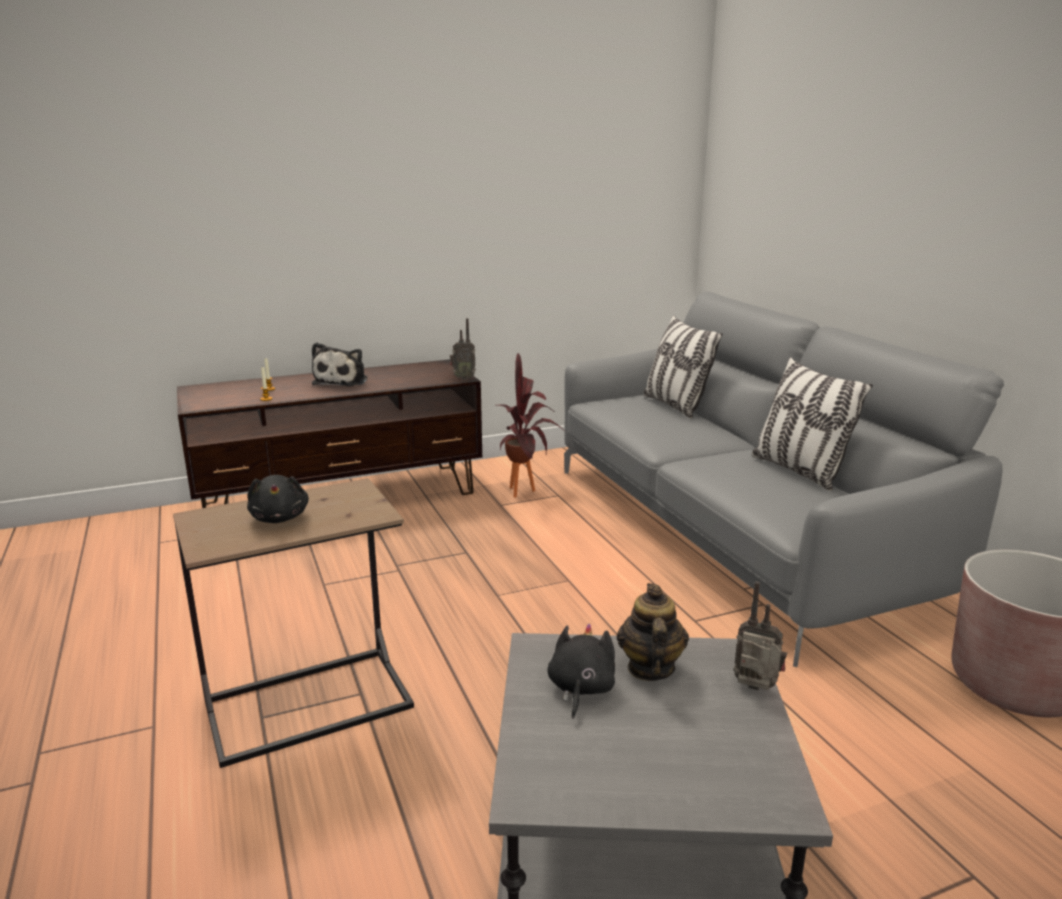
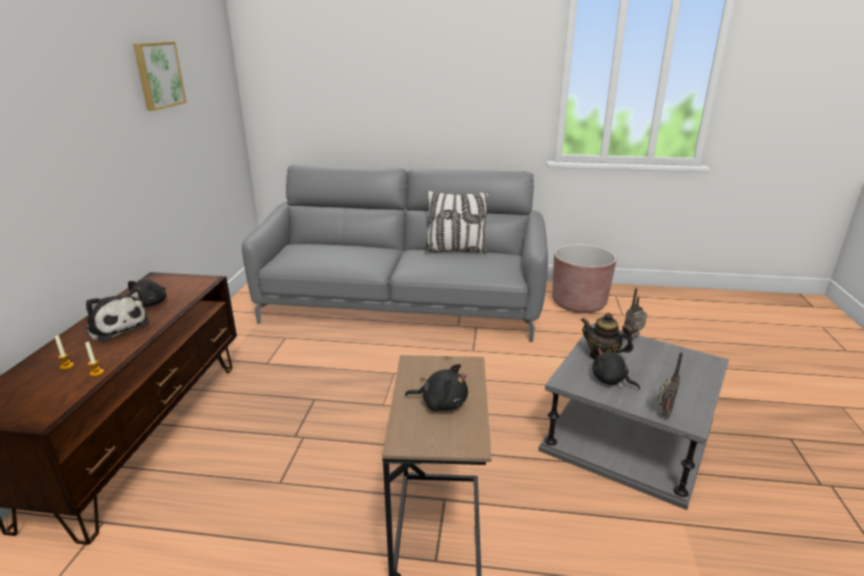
camera: 60 degrees left, 5 degrees up
(393, 377) = (151, 303): none -> black plush toy
(463, 378) = (208, 279): radio -> radio (663, 414)
(527, 490) = (261, 346): potted plant -> none
(537, 153) = (158, 75): none -> picture
(675, 406) = (328, 245): pillow -> none

